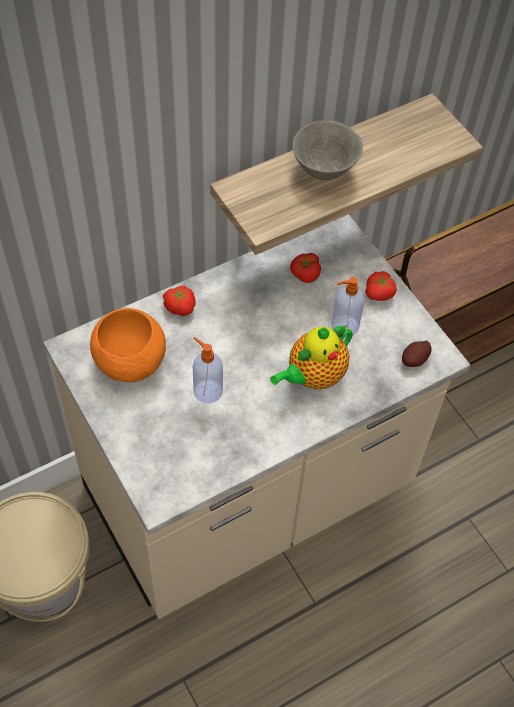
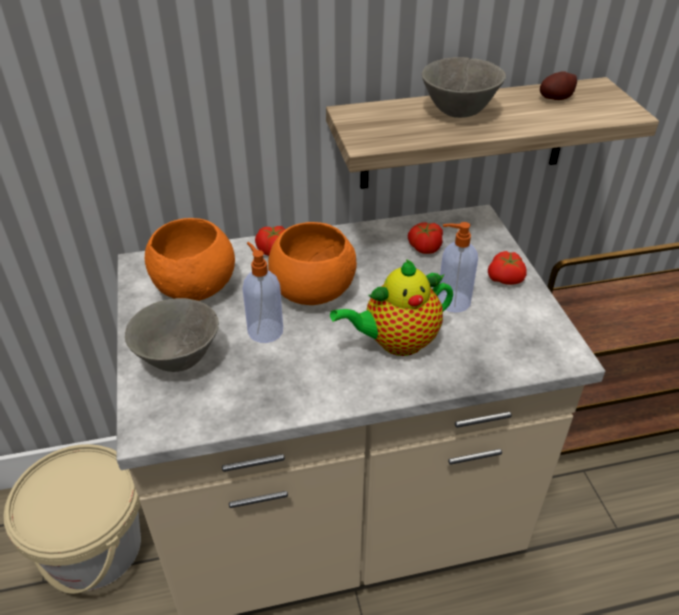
camera: 20 degrees right, 15 degrees down
(151, 435) = (178, 359): none -> grey bowl
(230, 343) = (313, 292): none -> orange bowl
(414, 360) = (531, 351): potato -> potato (555, 98)

